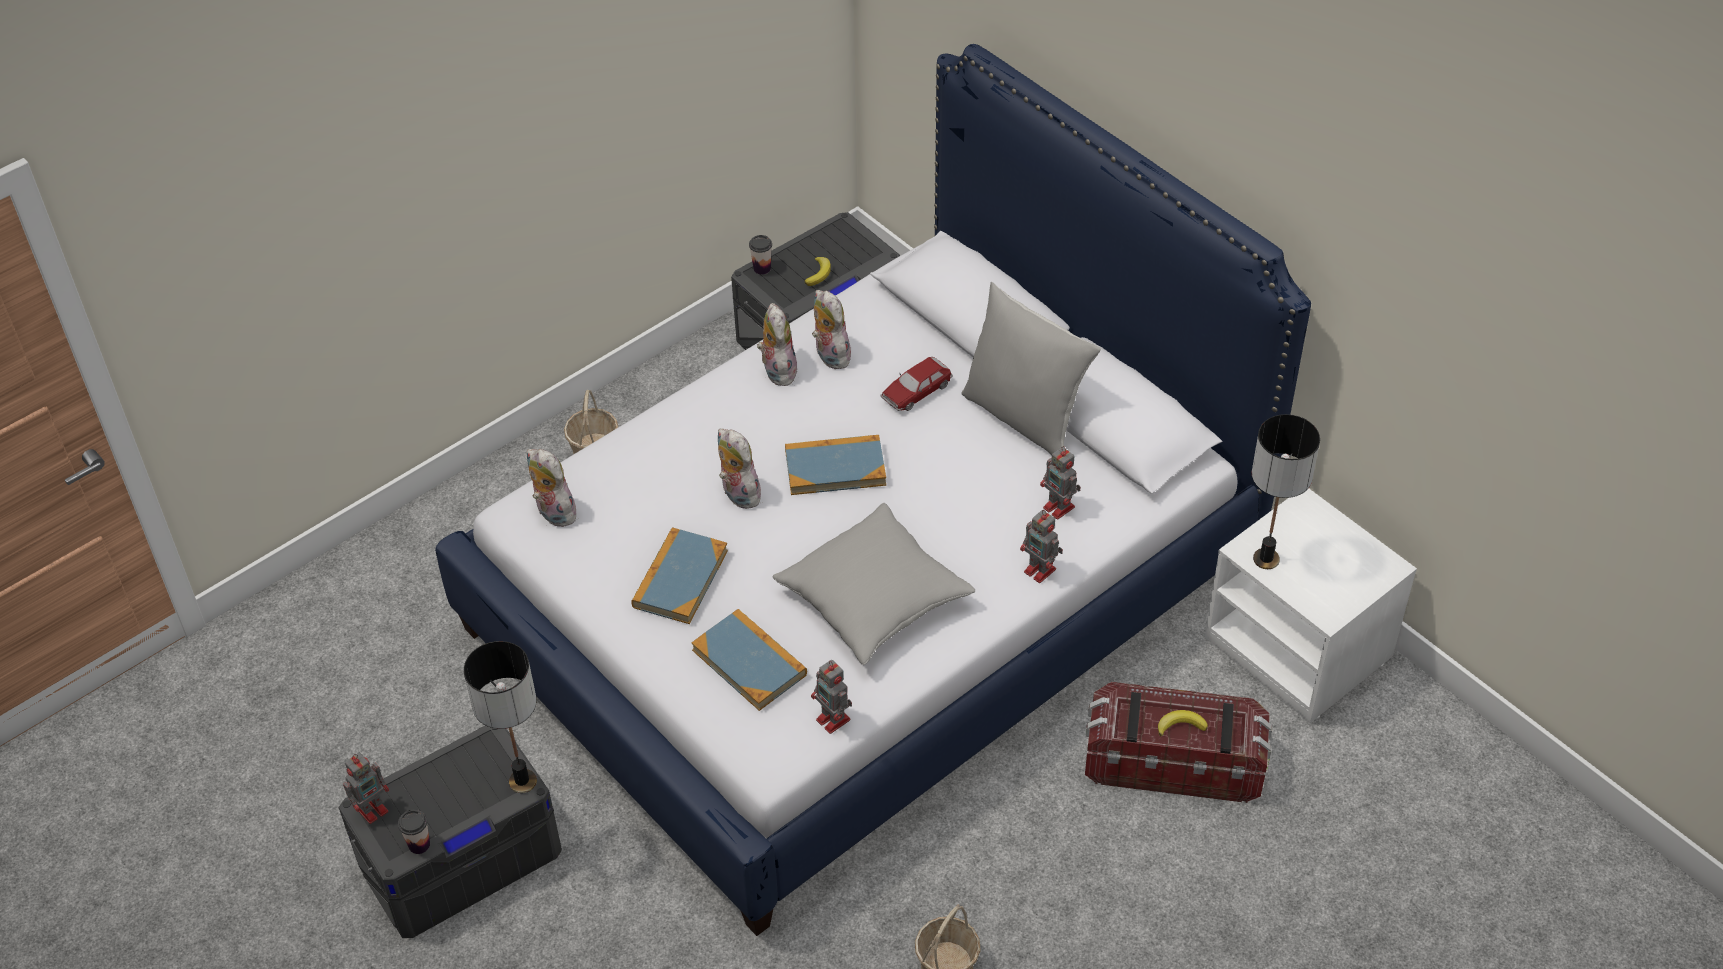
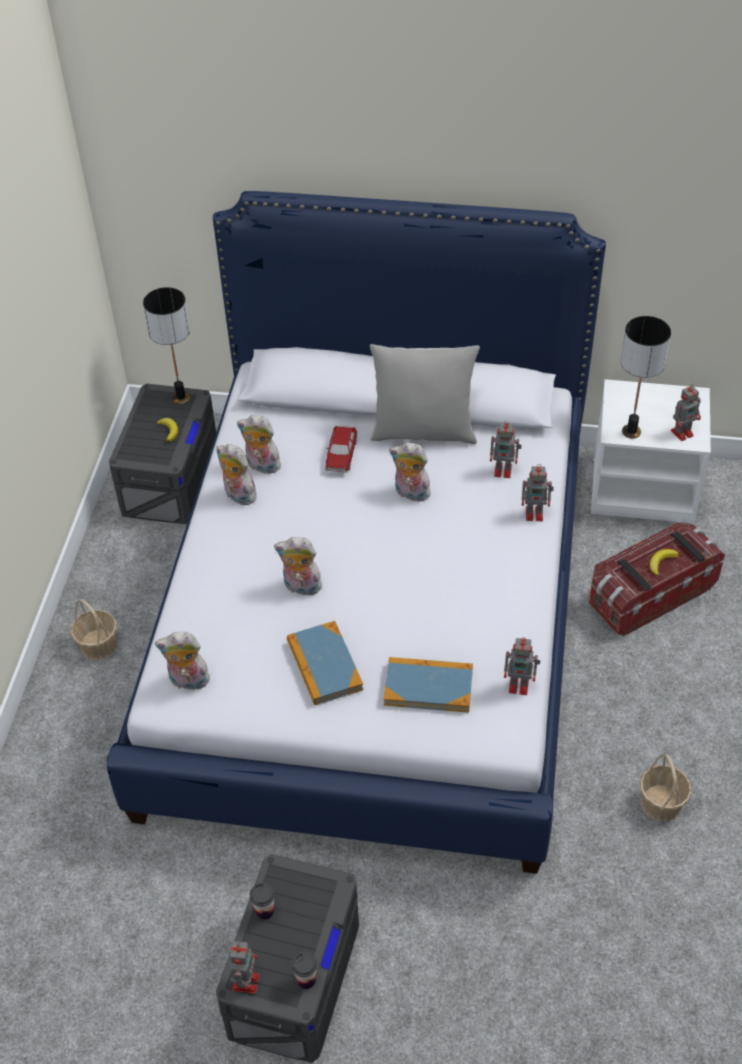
camera: 40 degrees left, 0 degrees up
(522, 781) = (330, 881): table lamp -> table lamp (180, 398)
(762, 268) = (126, 449): cup -> cup (265, 911)
(835, 468) = (344, 532): book -> none
(874, 599) = (459, 595): grey pillow -> none
(940, 472) = (410, 494): none -> plush toy
(1324, 596) = (683, 432): none -> toy robot

